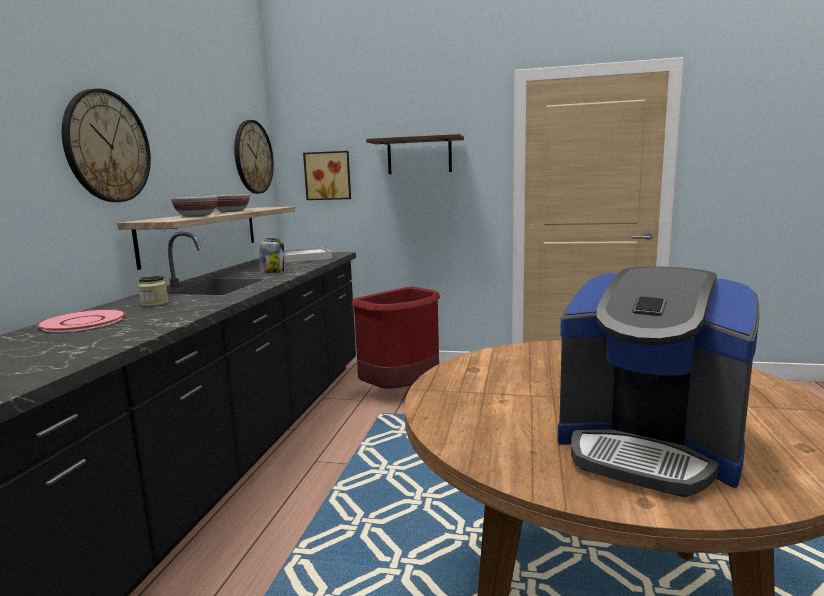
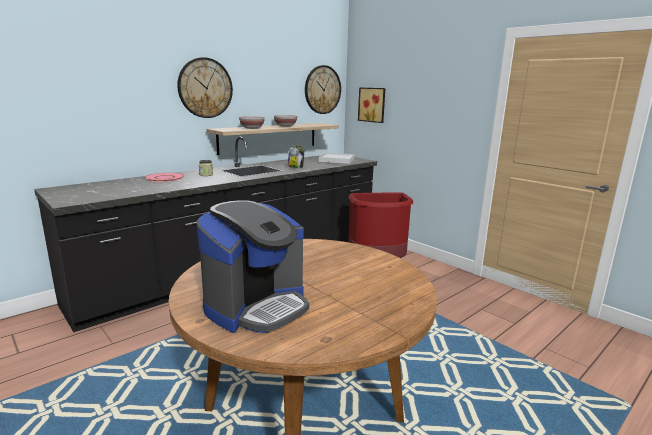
camera: 35 degrees right, 5 degrees up
(419, 156) = (429, 95): shelf -> none
(647, 449) = (257, 306): coffee machine -> coffee machine turned 120 degrees counterclockwise

